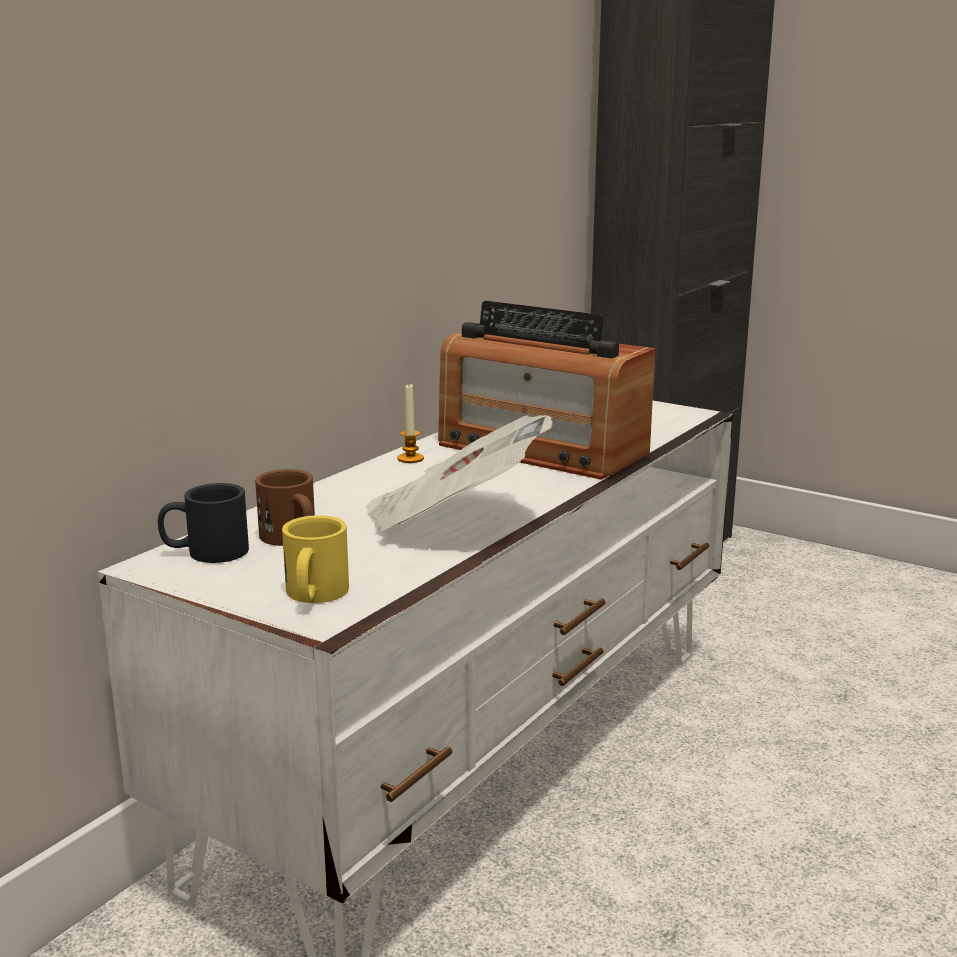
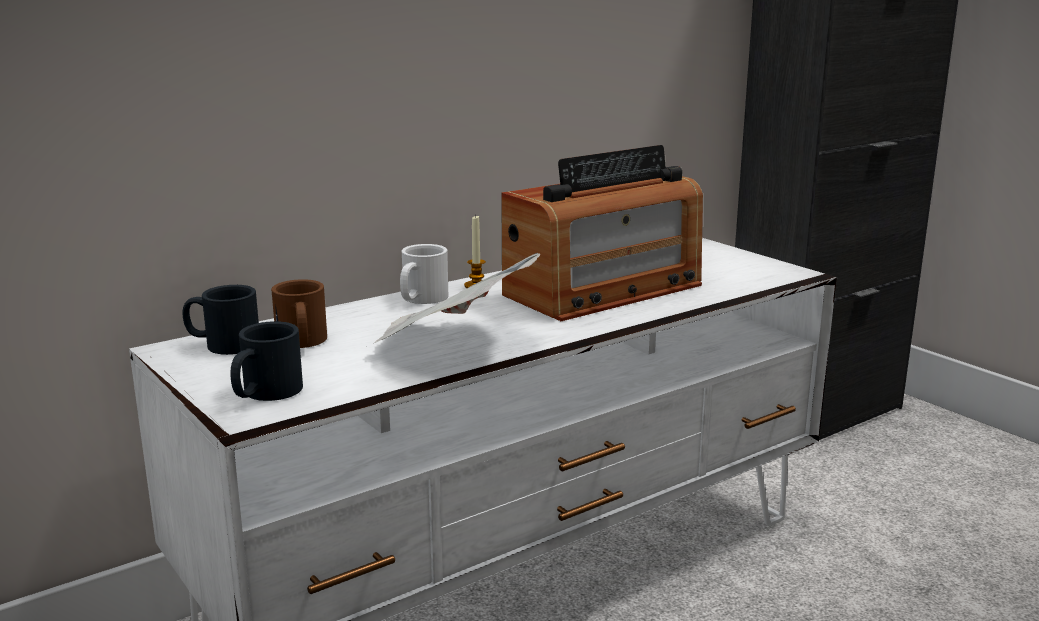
camera: 20 degrees right, 0 degrees up
(314, 596) = (265, 394): yellow mug -> black mug
(368, 479) = (420, 300): none -> white mug
(541, 449) = (604, 290): radio -> radio turned 90 degrees counterclockwise

